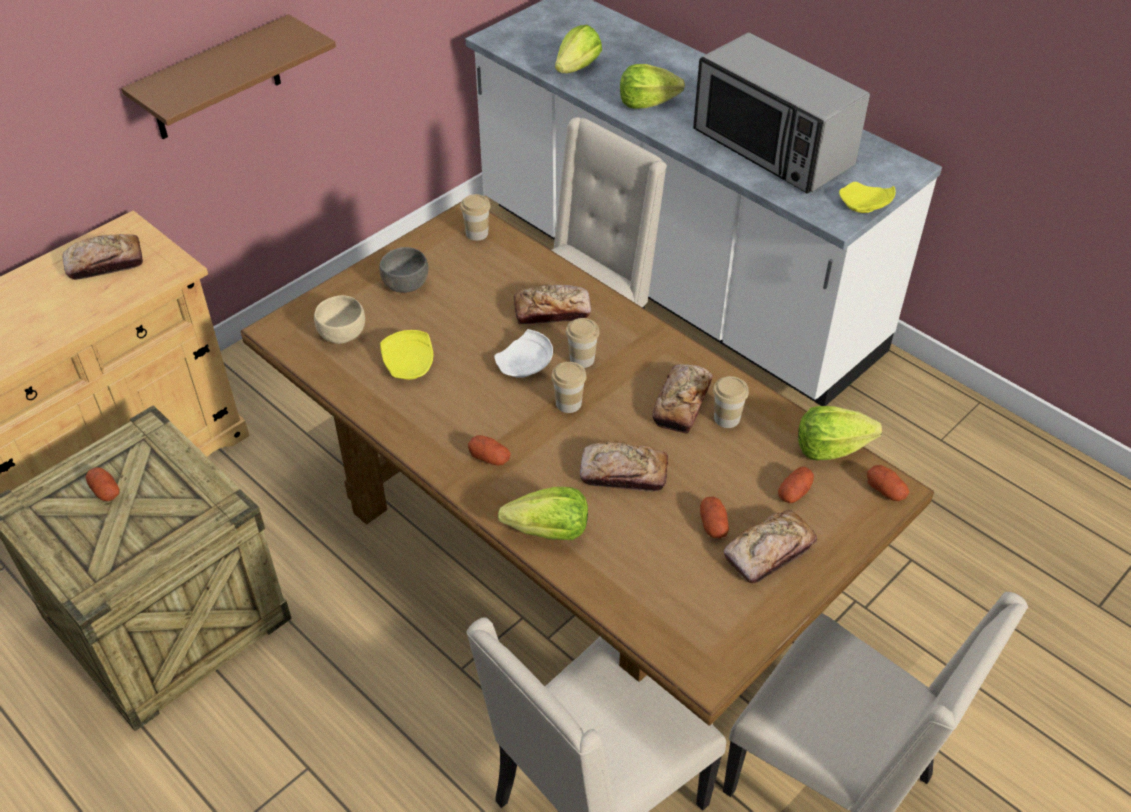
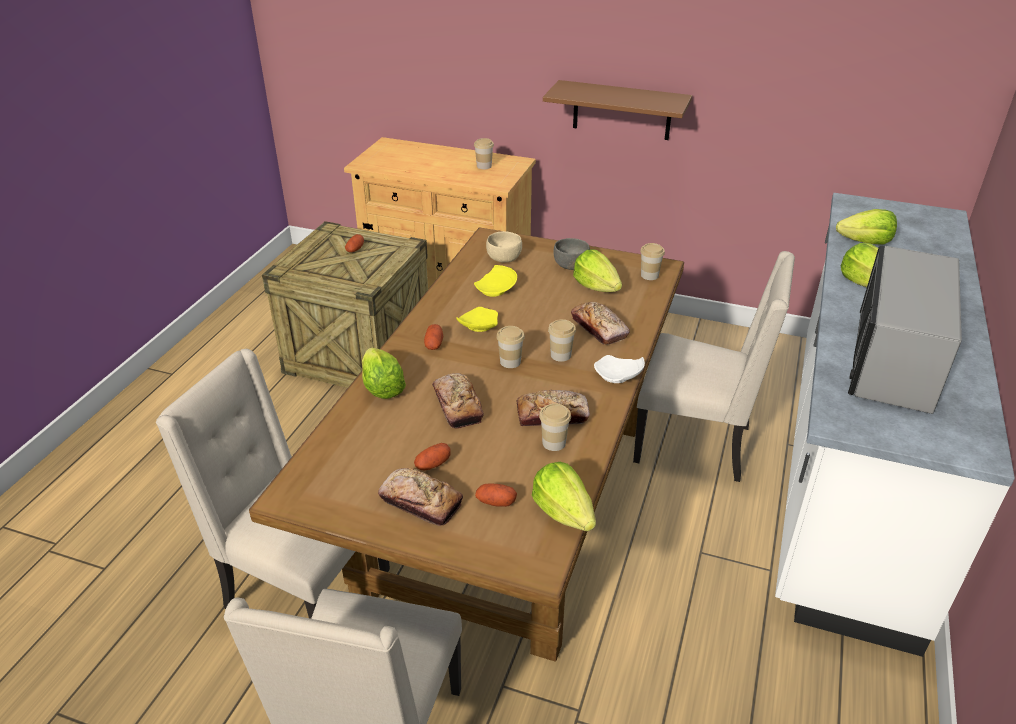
camera: 65 degrees right, 10 degrees down
(105, 263) = (484, 166): bread -> cup
(469, 282) = (596, 287): none -> lettuce
(525, 365) = (533, 333): white plate -> white plate (618, 377)
(864, 206) = (876, 435): yellow plate -> yellow plate (478, 327)
(885, 490) = (535, 561): potato -> none

